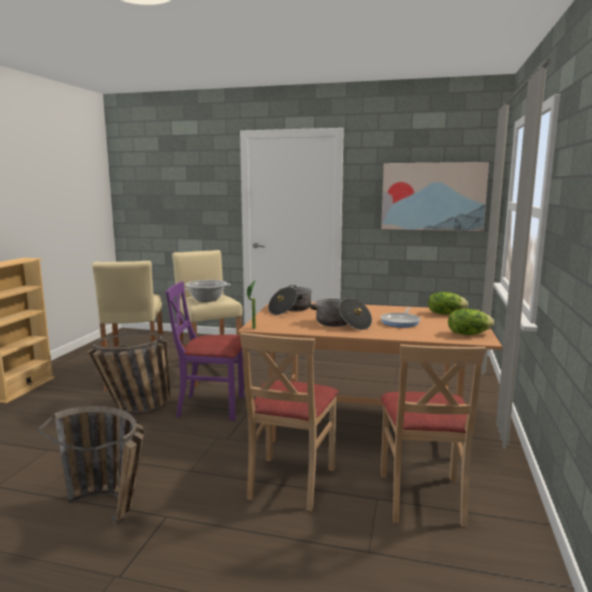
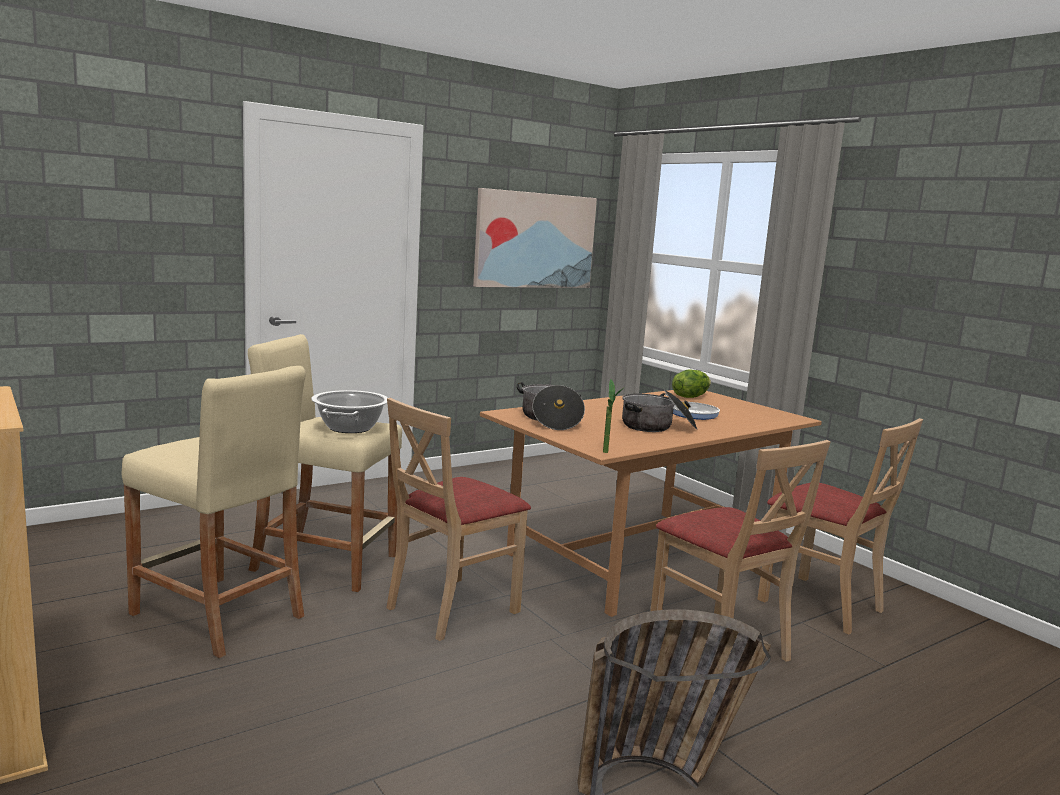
camera: 50 degrees left, 0 degrees up
(134, 409) = (348, 659): basket -> none
(211, 407) = (451, 608): purple chair -> beige chair
(468, 334) = (771, 414): lettuce -> none

